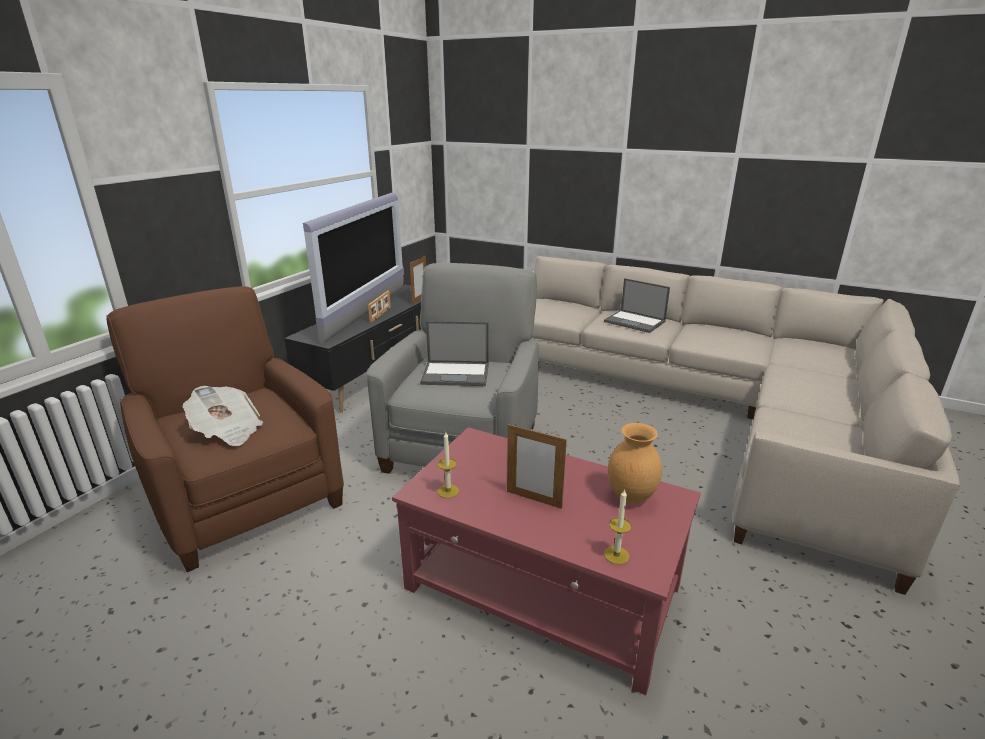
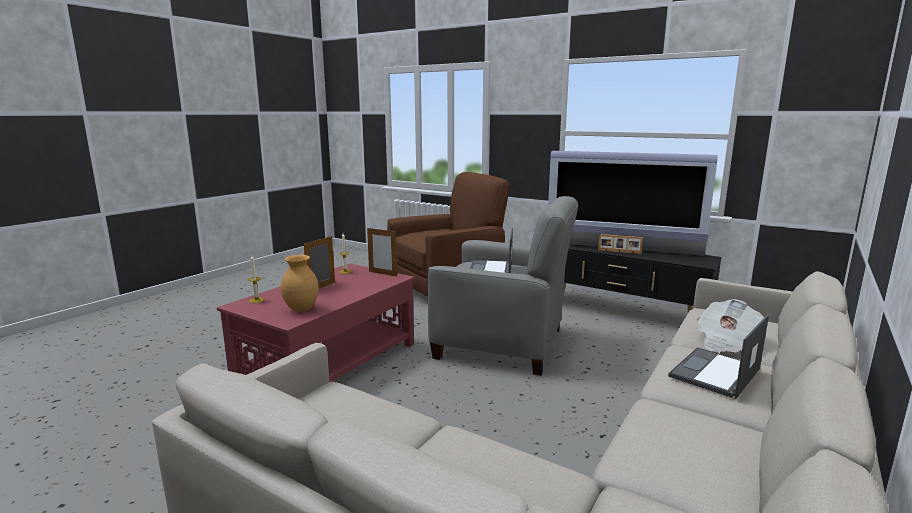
camera: 95 degrees right, 10 degrees down
(227, 431) = (425, 235): newspaper -> newspaper (726, 342)
(420, 299) = (674, 261): picture frame -> picture frame (383, 274)

